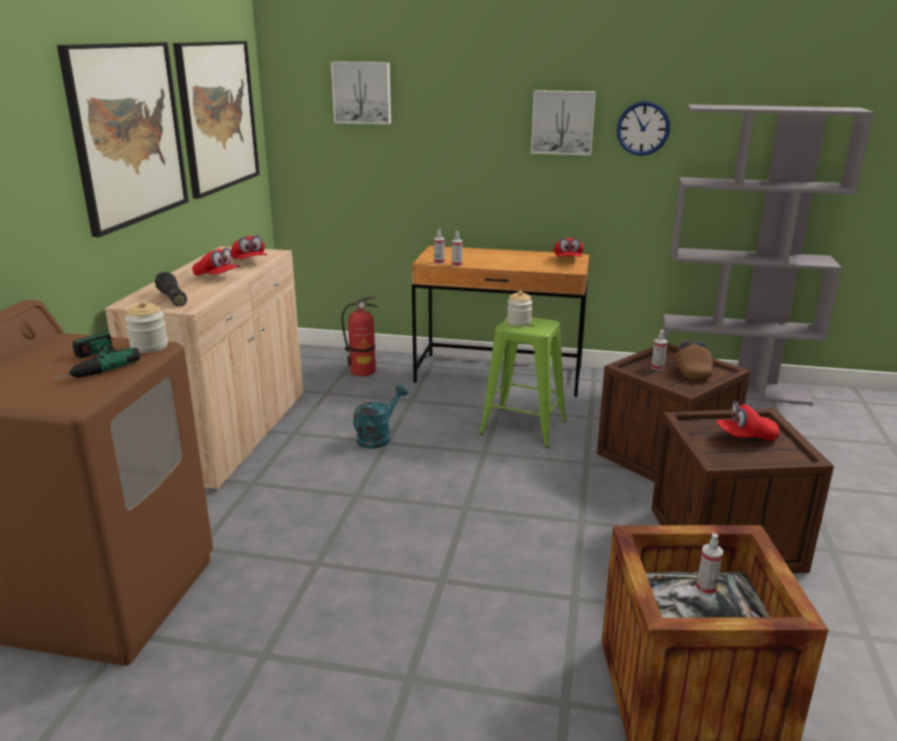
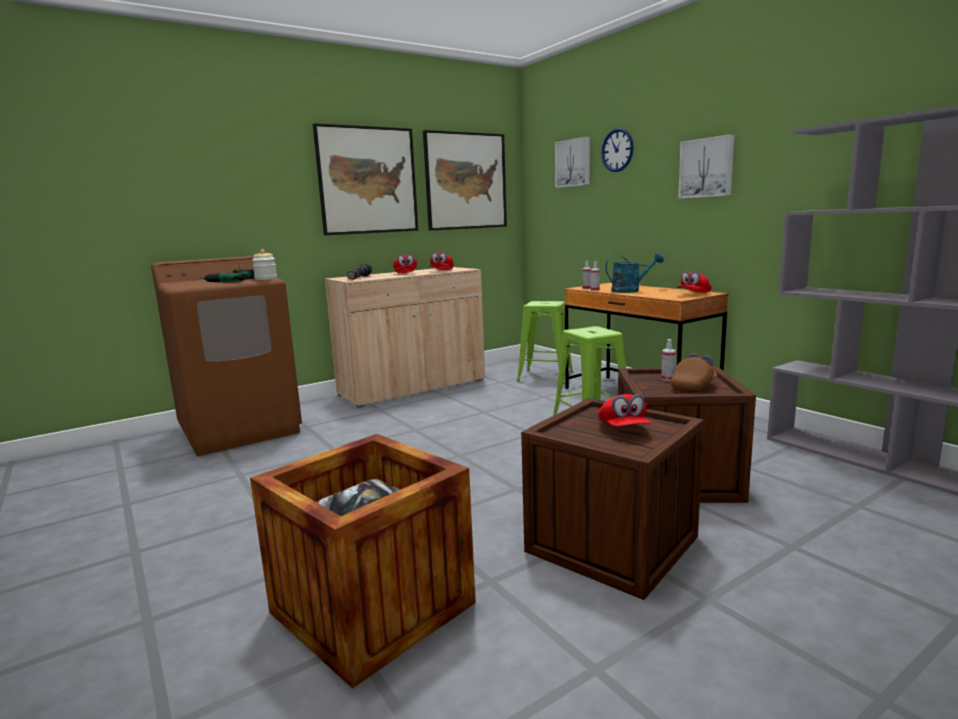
camera: 45 degrees right, 10 degrees down
(363, 371) = (545, 377): fire extinguisher -> green stool
(378, 437) = (484, 408): turquoise watering can -> turquoise watering can (630, 290)
(519, 322) = (588, 329): jar -> none
(643, 128) = (778, 164): wall clock -> wall clock (617, 150)
(706, 588) = (358, 488): spray bottle -> none
(745, 437) = (623, 429): red cap -> red cap turned 135 degrees counterclockwise

